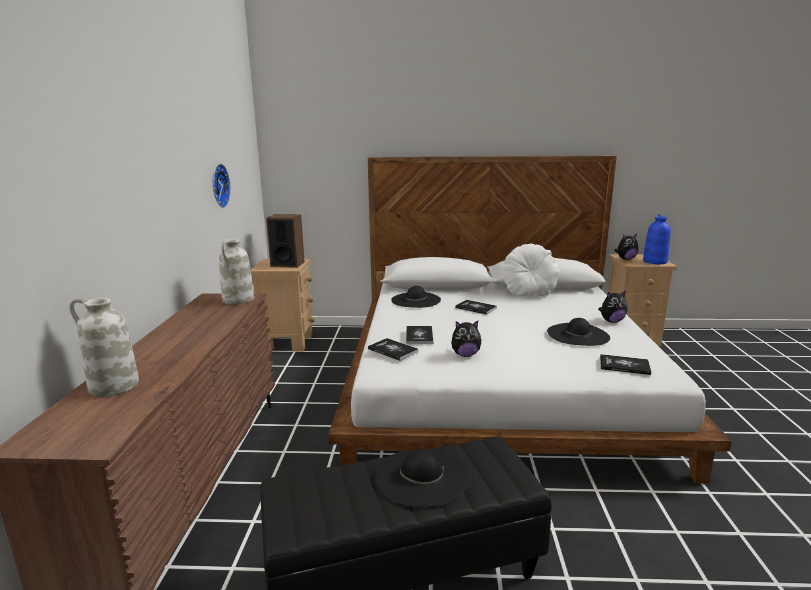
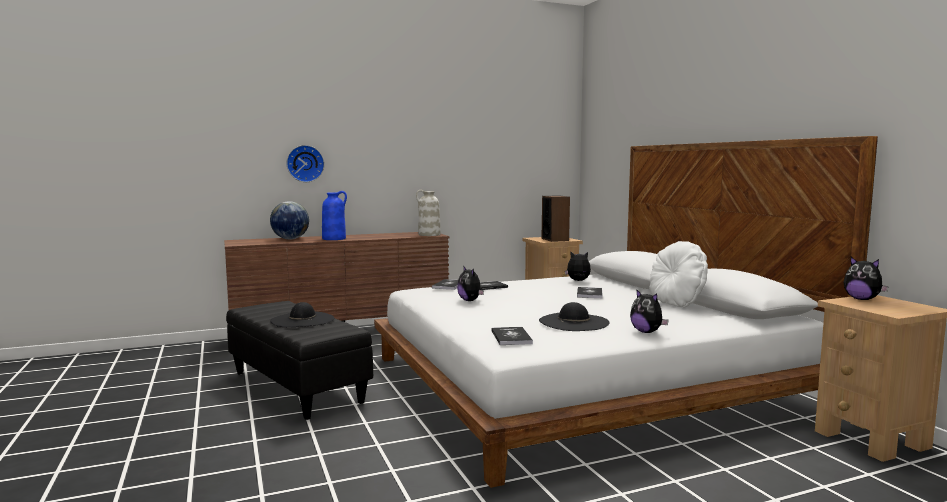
camera: 65 degrees right, 10 degrees down
(113, 386) = (290, 239): white vase -> globe
(218, 185) = (486, 162): wall clock -> wall clock (305, 163)
(416, 300) = (578, 281): black hat -> plush toy
(654, 261) = (892, 309): blue vase -> blue vase (334, 239)

